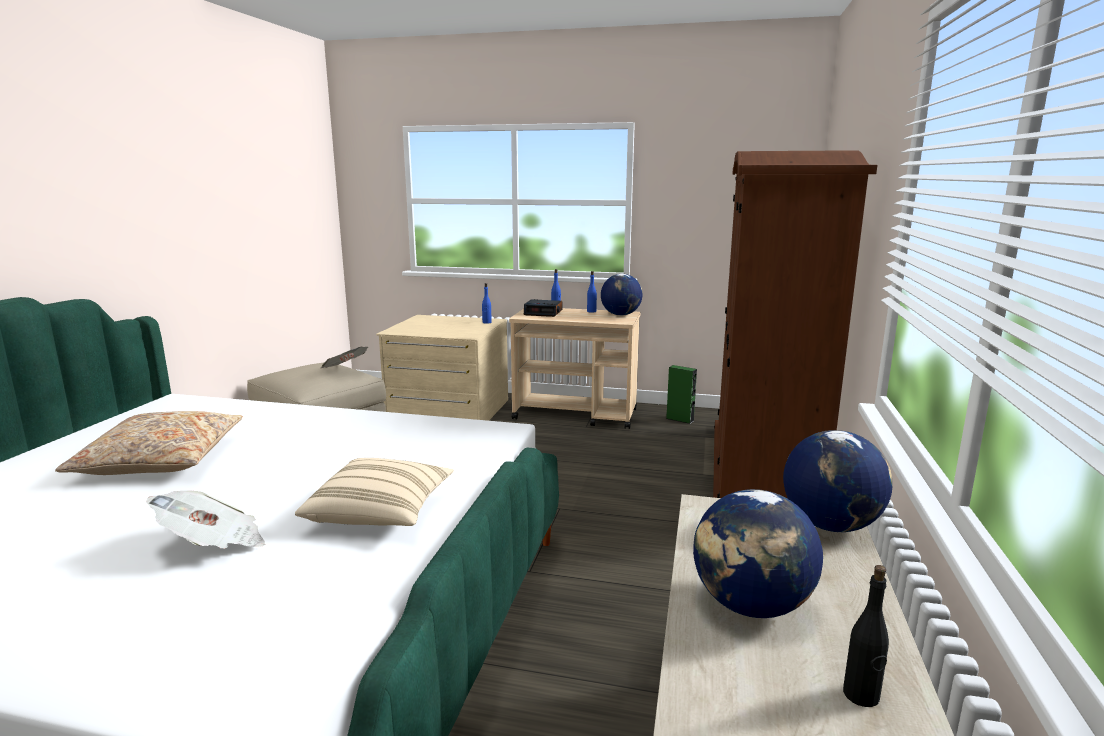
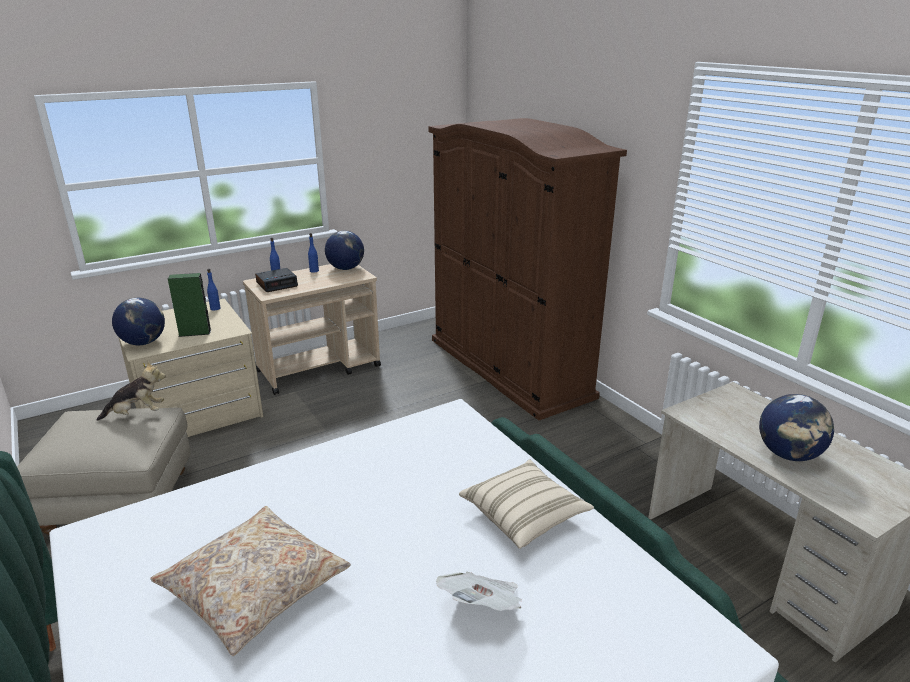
camera: 45 degrees left, 10 degrees up
(345, 370) = (137, 414): newspaper -> plush toy
(680, 419) = (401, 343): green speaker -> green speaker (195, 333)
(830, 525) = (737, 395): globe -> globe (143, 342)
(861, 695) = (870, 470): black bottle -> none

